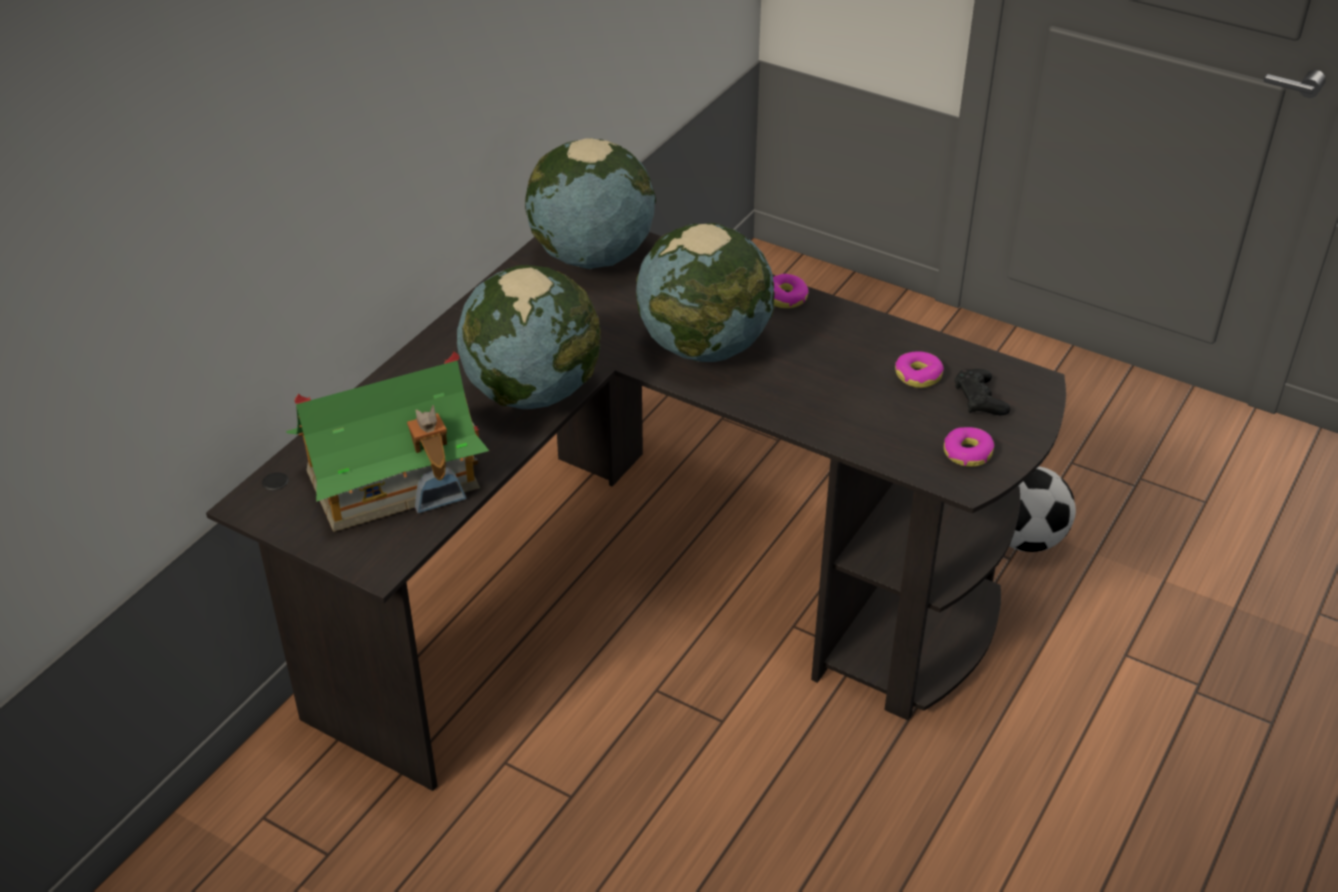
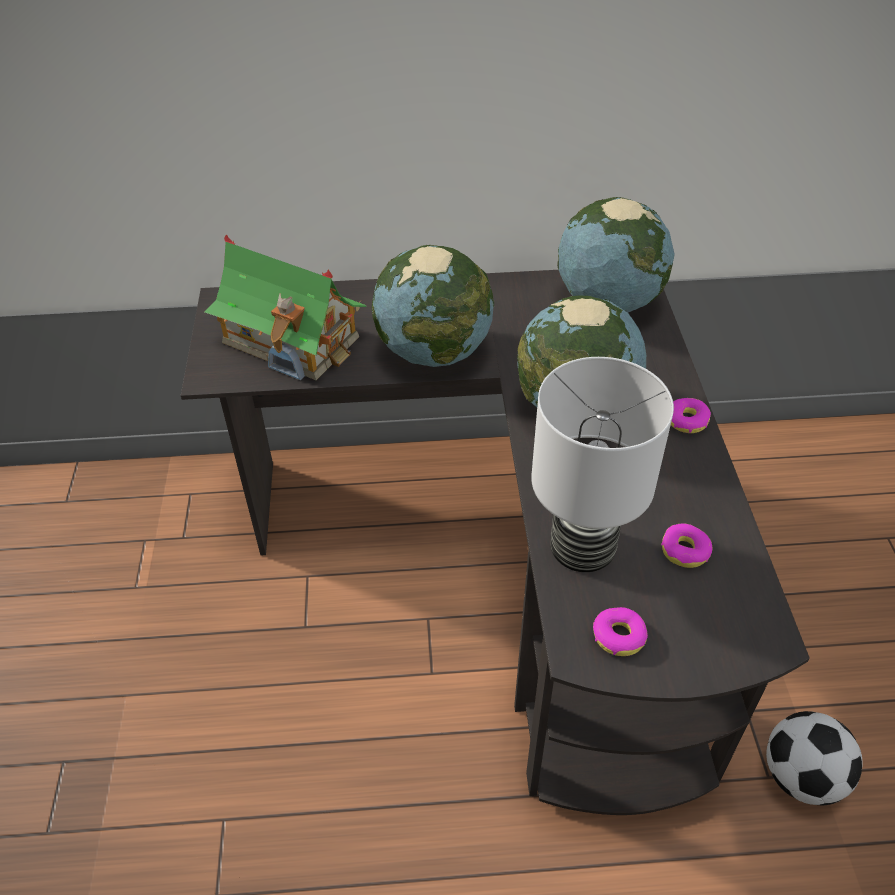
camera: 55 degrees right, 5 degrees up
(863, 425) = (582, 546): none -> grey table lamp
(980, 399) = (701, 609): black game controller -> none

